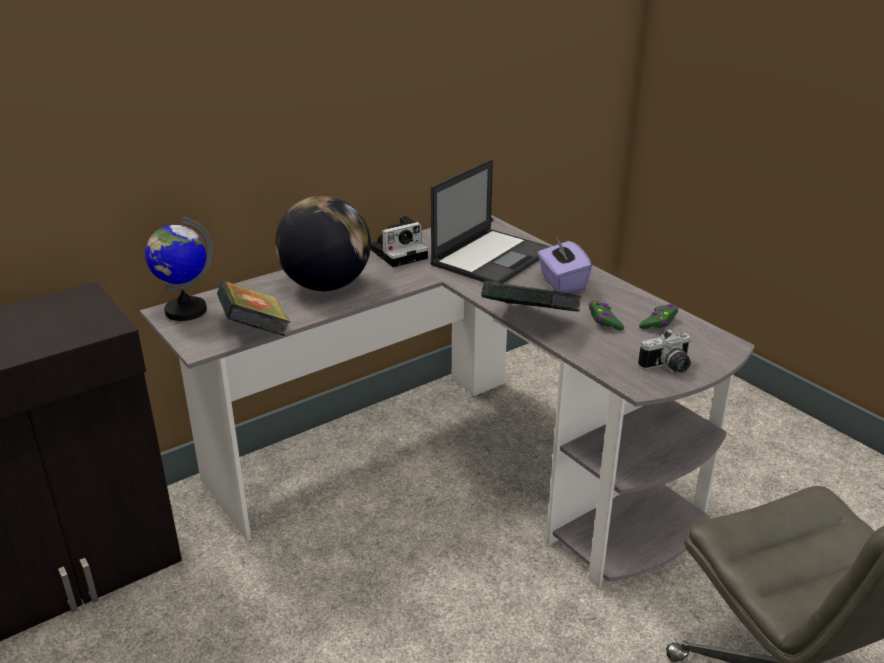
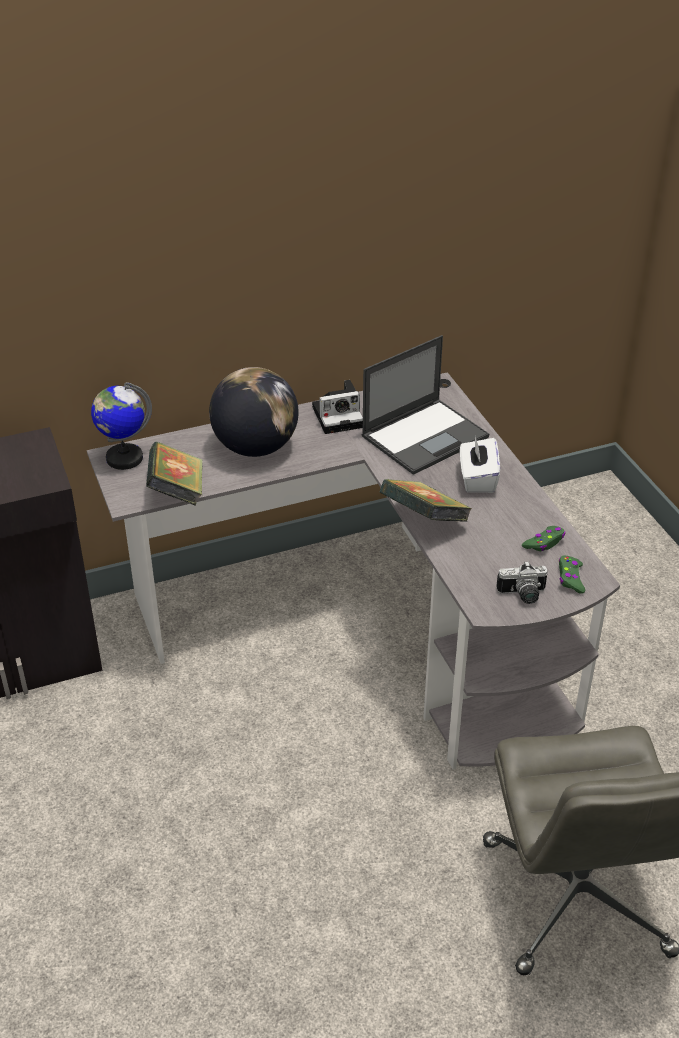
camera: 15 degrees right, 10 degrees up
(562, 282) = (477, 479): purple tissue box -> white tissue box
(604, 320) = (493, 532): green game controller -> green game controller (570, 578)

